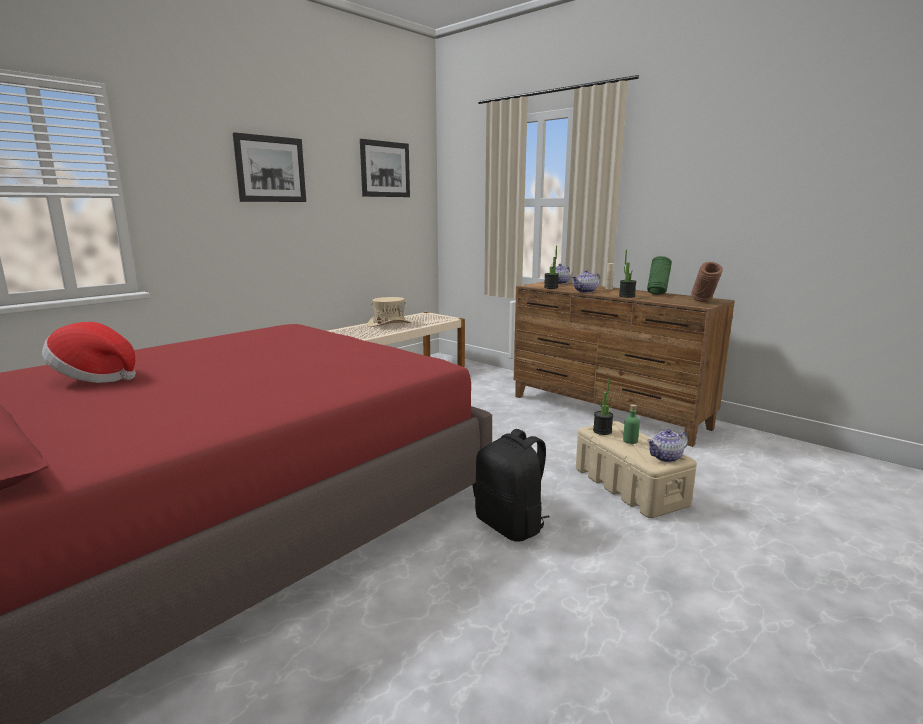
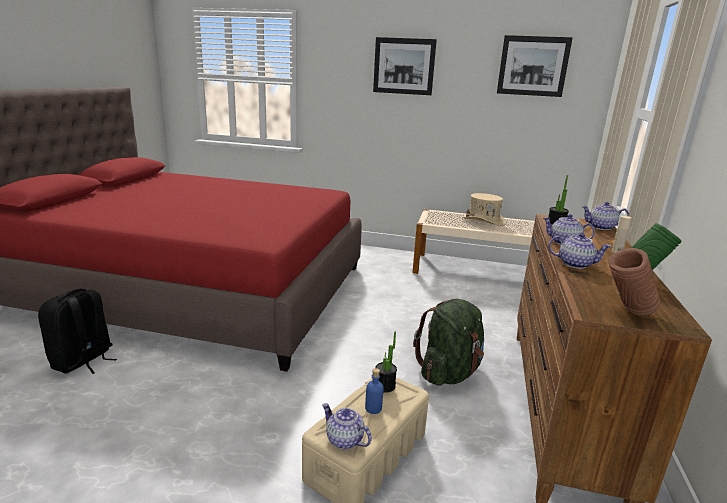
camera: 60 degrees right, 5 degrees up
(95, 378) = (178, 186): hat -> none
(511, 525) = (245, 395): black backpack -> black backpack (83, 360)
(543, 431) = (449, 373): none -> green backpack
(627, 296) = (575, 264): potted plant -> teapot
(630, 441) = (373, 408): green bottle -> blue bottle

